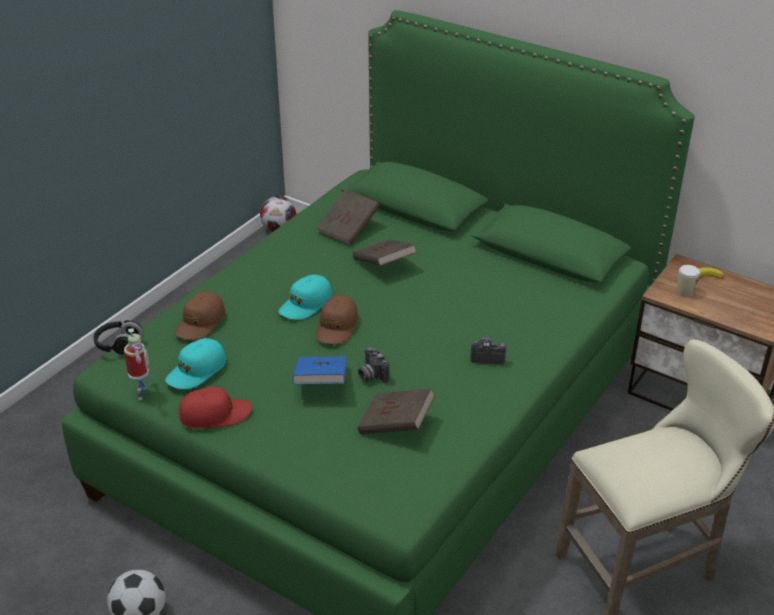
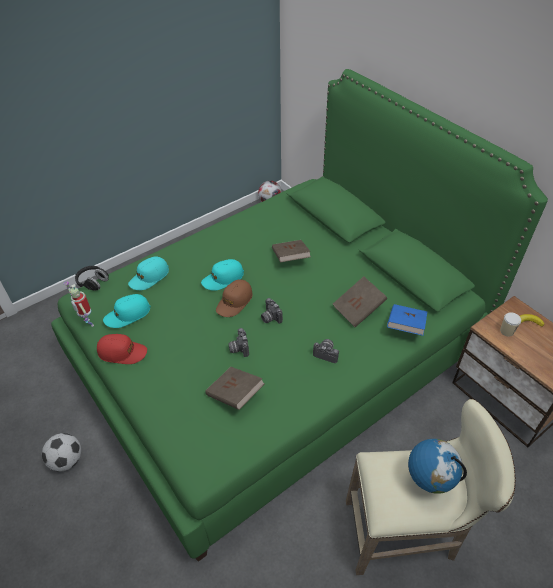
camera: 20 degrees right, 10 degrees up
(142, 393) = (88, 323): toy robot -> toy robot turned 135 degrees clockwise
(200, 323) = (149, 277): brown cap -> turquoise cap
(320, 383) = (201, 345): blue book -> blue book (405, 327)
(348, 229) = (280, 224): brown book -> brown book (358, 309)
(394, 334) = (270, 317): none -> camera
(670, 455) = (428, 482): none -> globe

